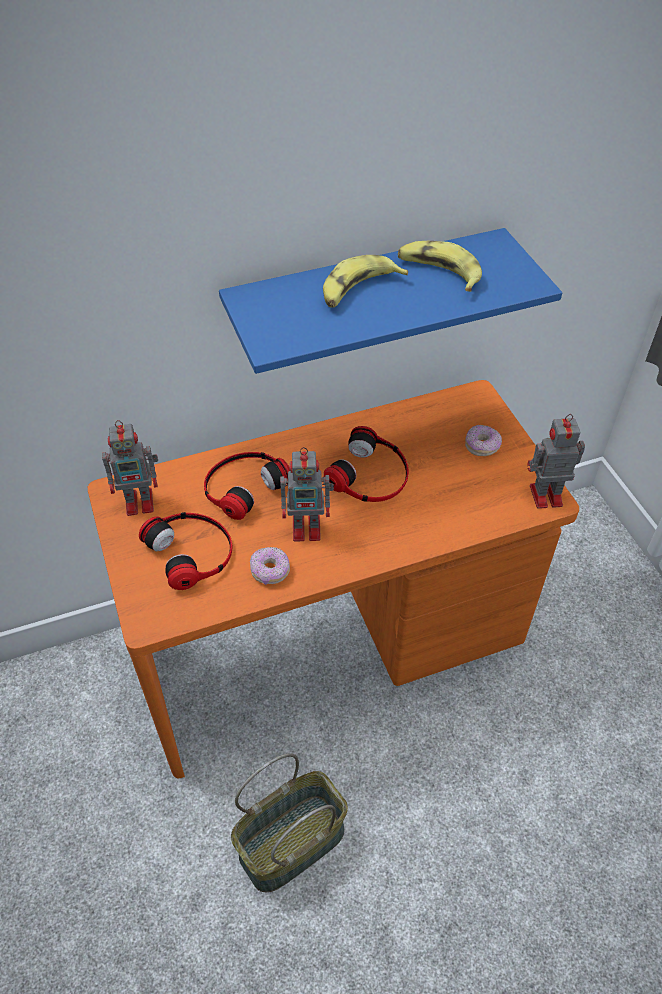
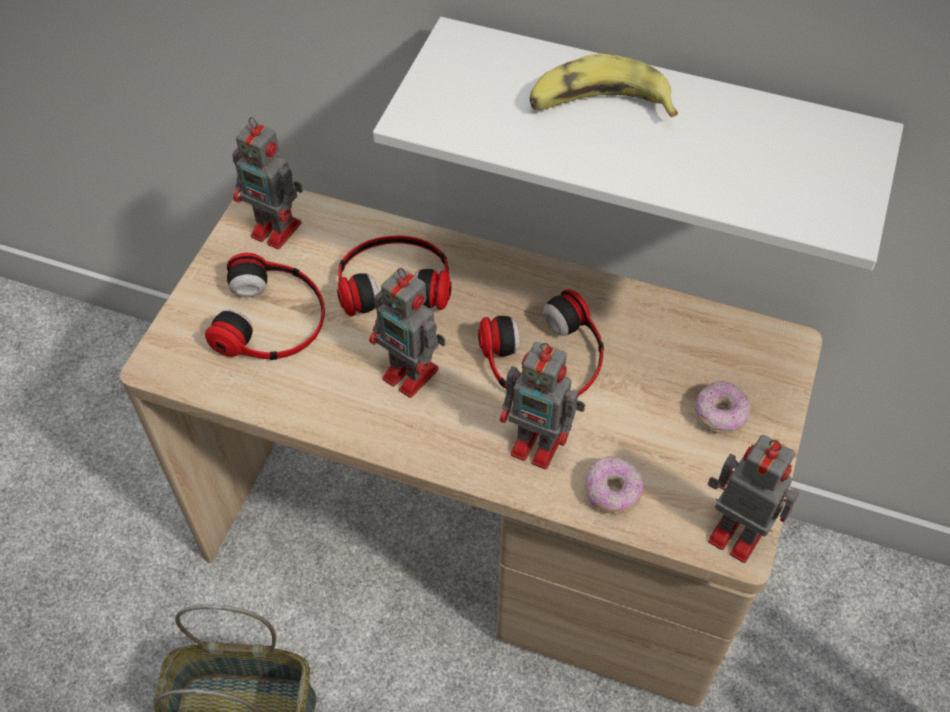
camera: 40 degrees right, 5 degrees up
(270, 571) = (324, 395): donut -> donut (612, 492)
(330, 643) = (475, 536): orange desk -> beige desk
(365, 297) = (652, 123): blue shelf -> white shelf
(412, 518) = (540, 445): none -> toy robot
(439, 273) = (730, 138): banana -> none

